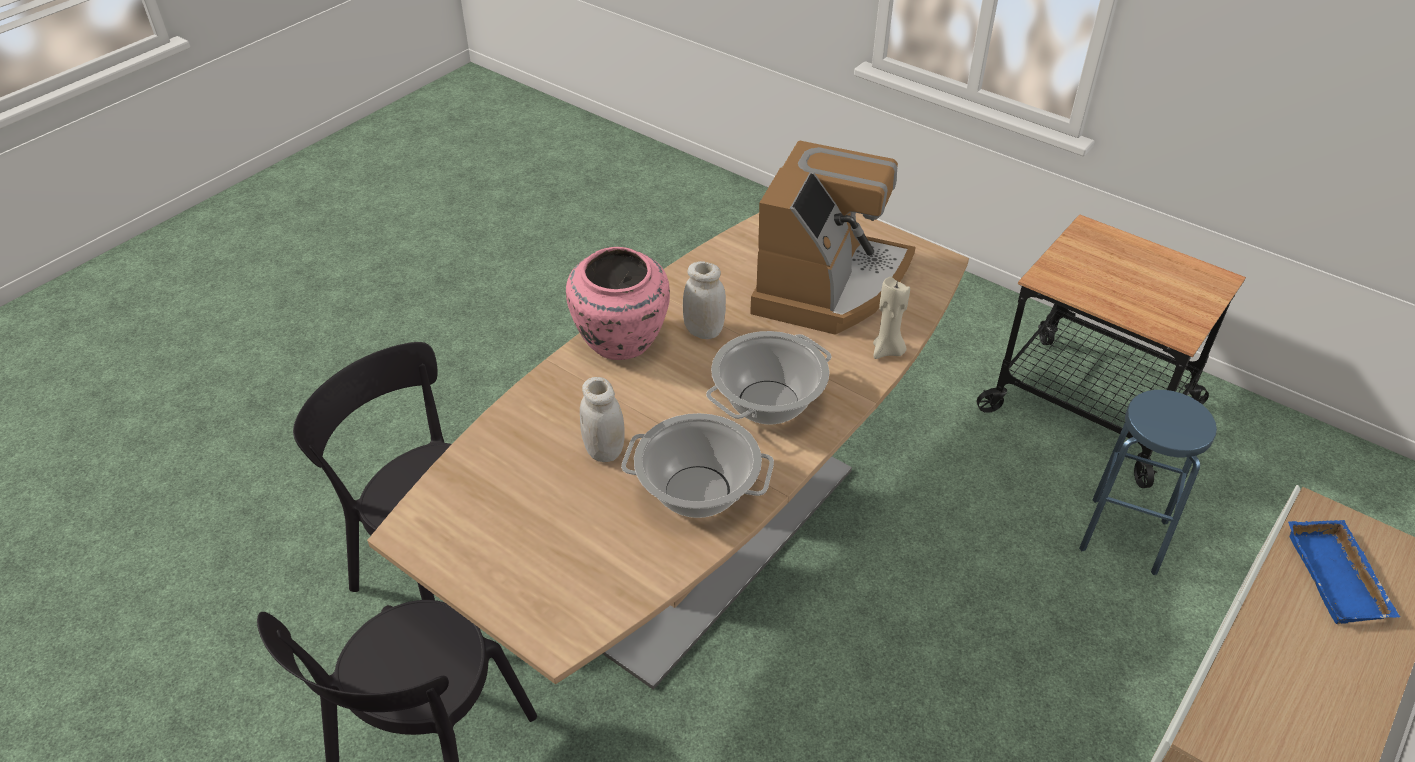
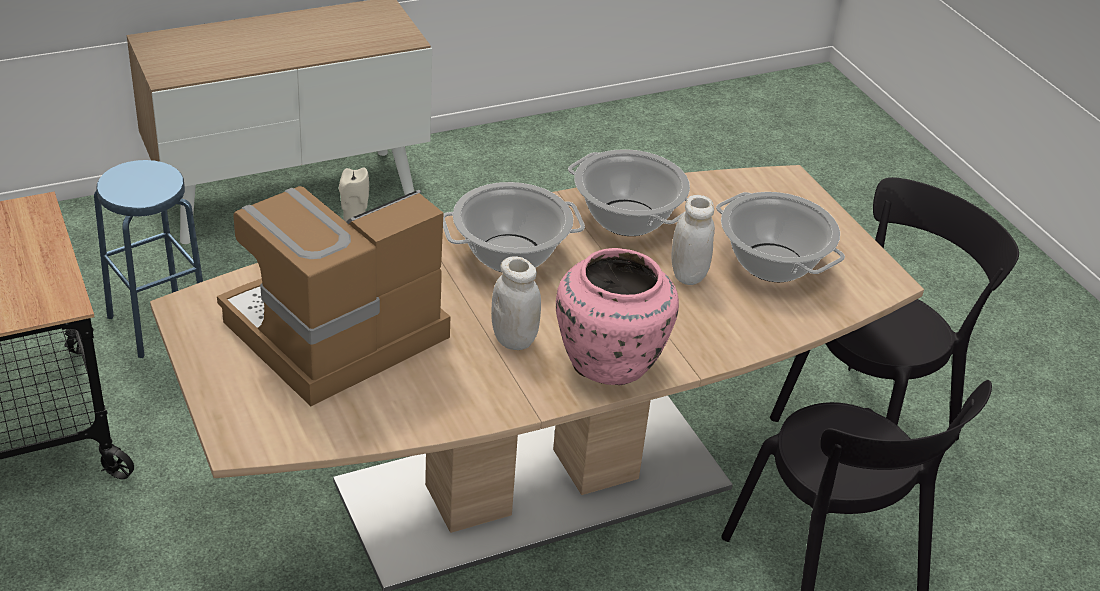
camera: 155 degrees left, 5 degrees down
(531, 501) = (772, 263): none -> cooking pot
(1339, 578) = (218, 52): blue tray -> none

